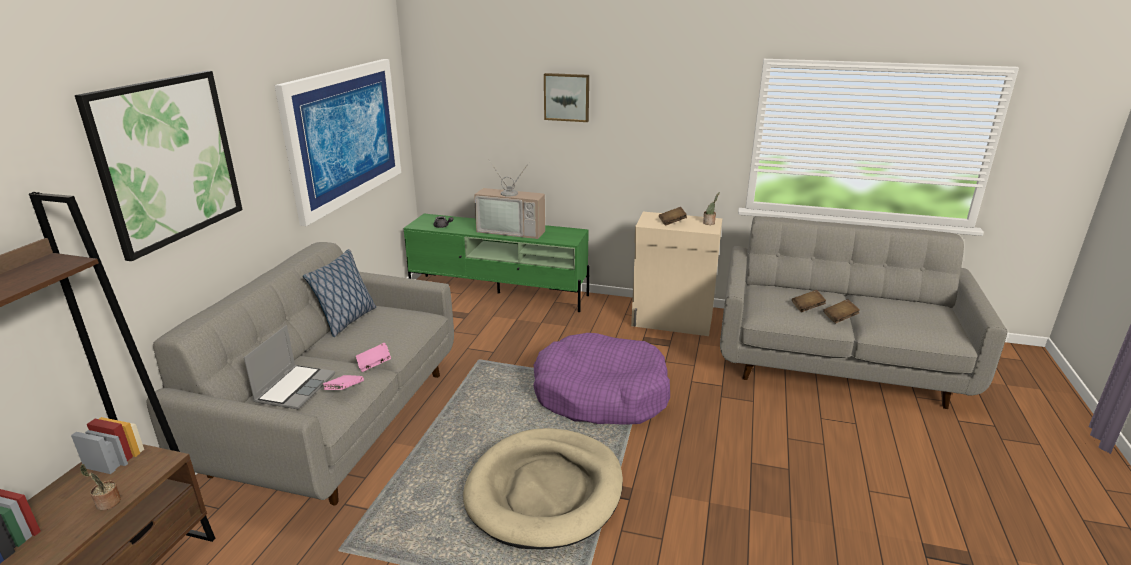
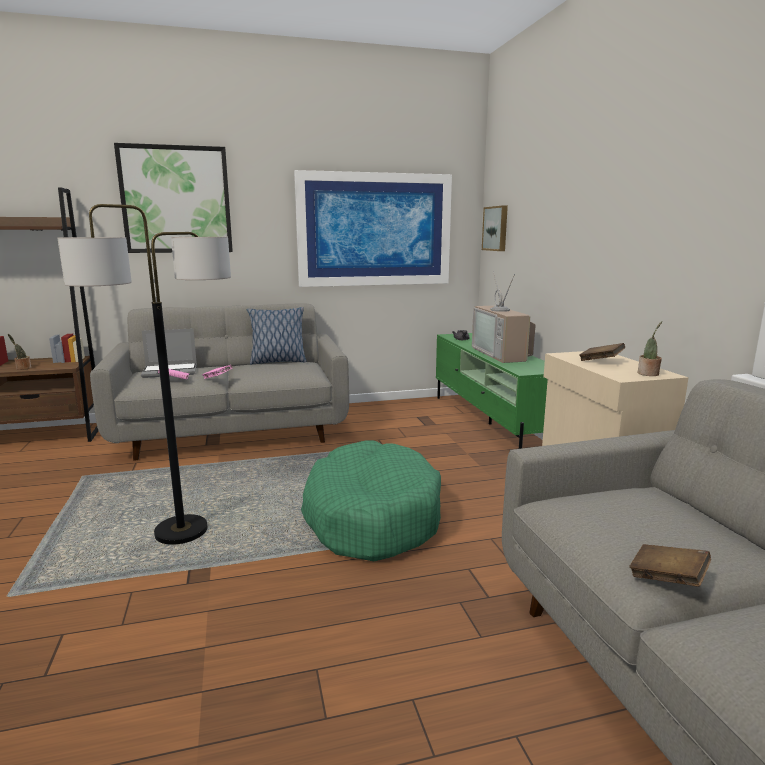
camera: 60 degrees right, 10 degrees down
(545, 491) = (181, 532): beige dog bed -> floor lamp
(567, 97) = (574, 201): picture -> picture (496, 228)
(600, 394) = (371, 516): purple dog bed -> green dog bed
(807, 307) = (647, 538): brown book -> none

